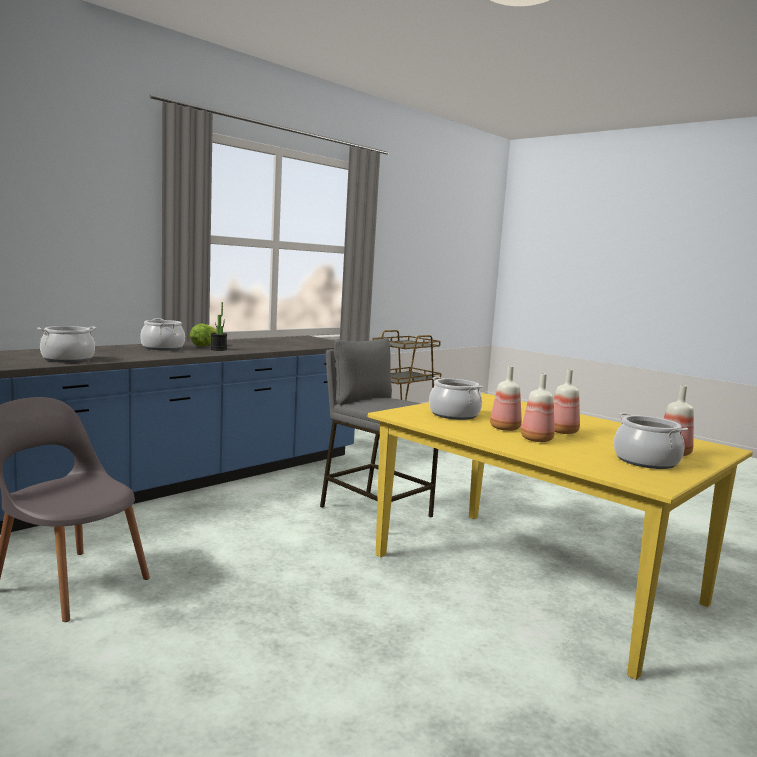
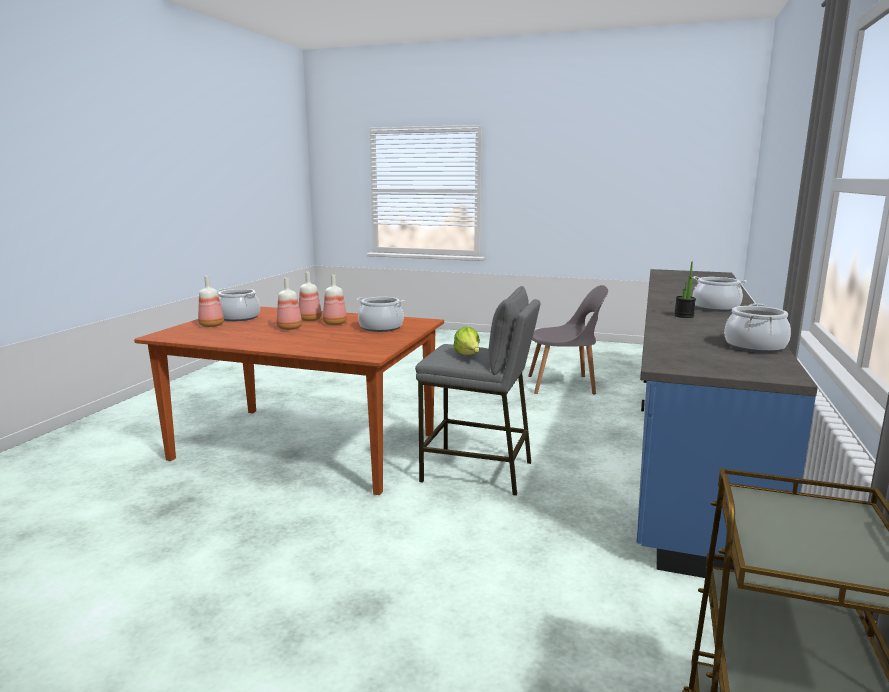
camera: 155 degrees right, 5 degrees up
(68, 359) = (675, 288): cooking pot -> cooking pot (755, 347)
(205, 345) = (723, 319): lettuce -> lettuce (468, 356)
(536, 578) = (304, 447): yellow dining table -> brown dining table

